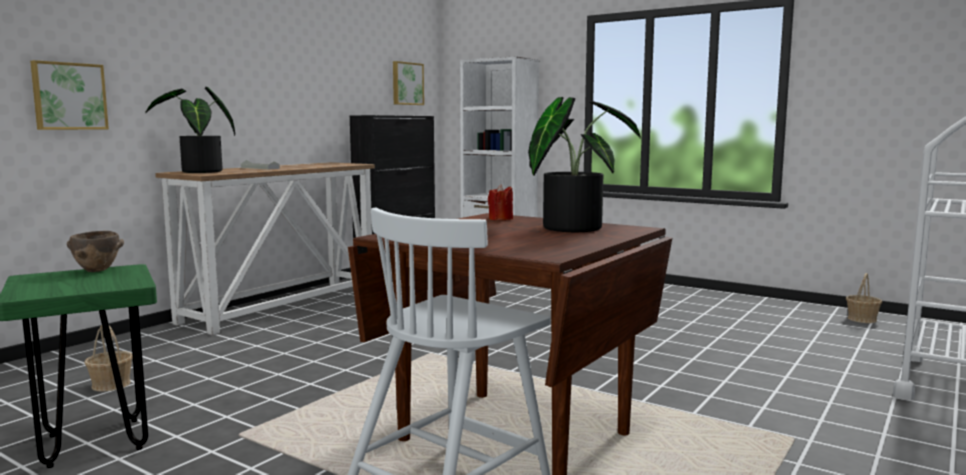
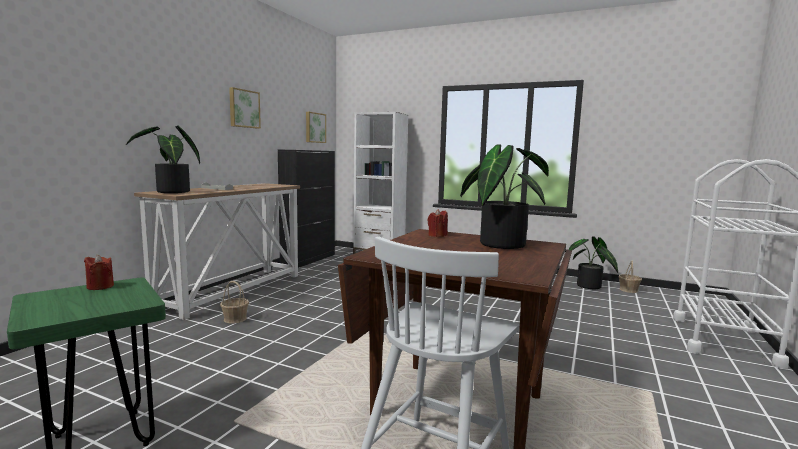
camera: 10 degrees left, 0 degrees up
(69, 96) = (59, 130): picture -> picture (243, 108)
(96, 271) = (100, 286): brown bowl -> red candle
(111, 384) = (105, 374): basket -> basket (235, 319)
(800, 314) = (589, 287): none -> potted plant

